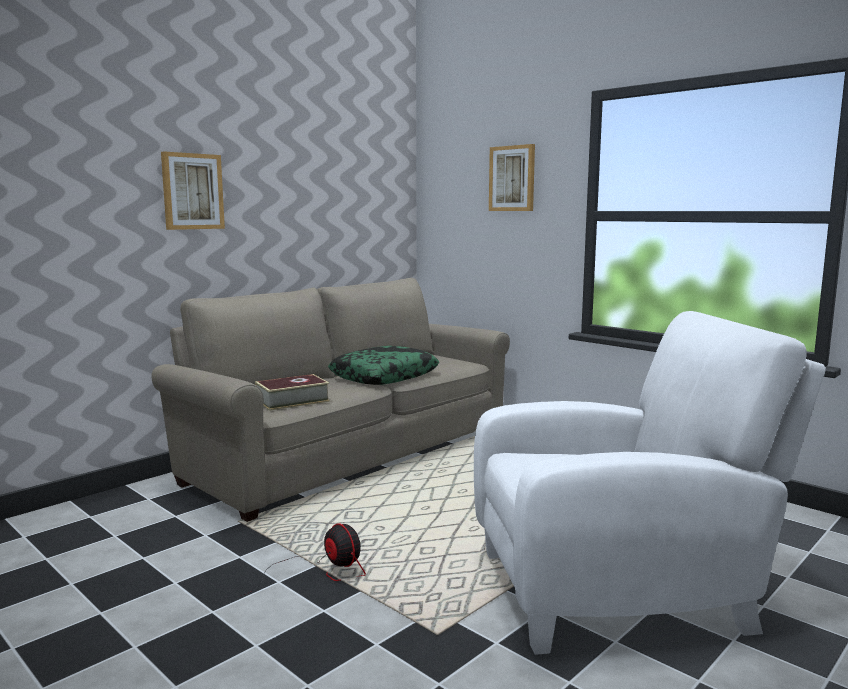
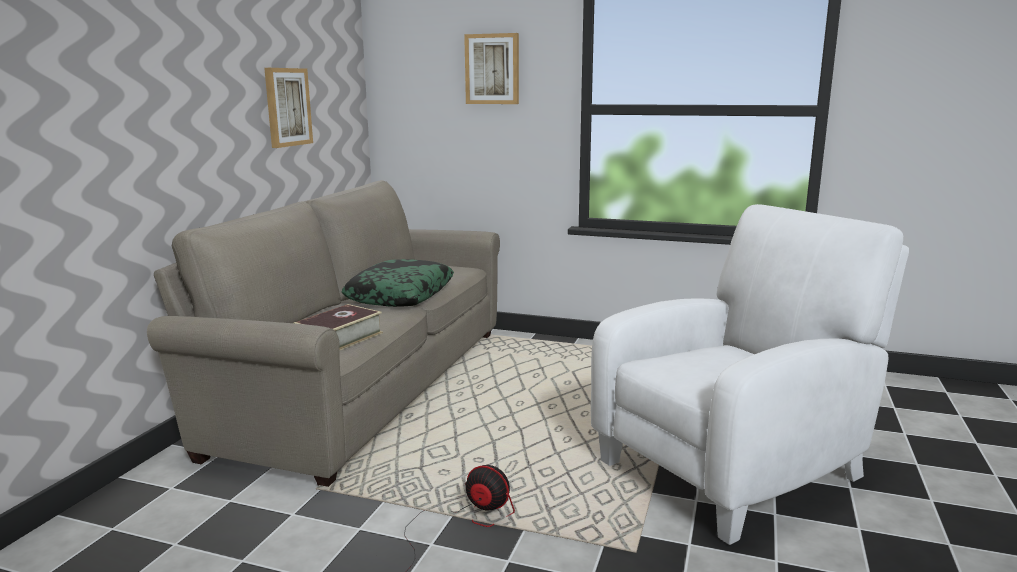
camera: 25 degrees left, 5 degrees up
(192, 191) = (158, 90): picture -> picture (287, 107)

